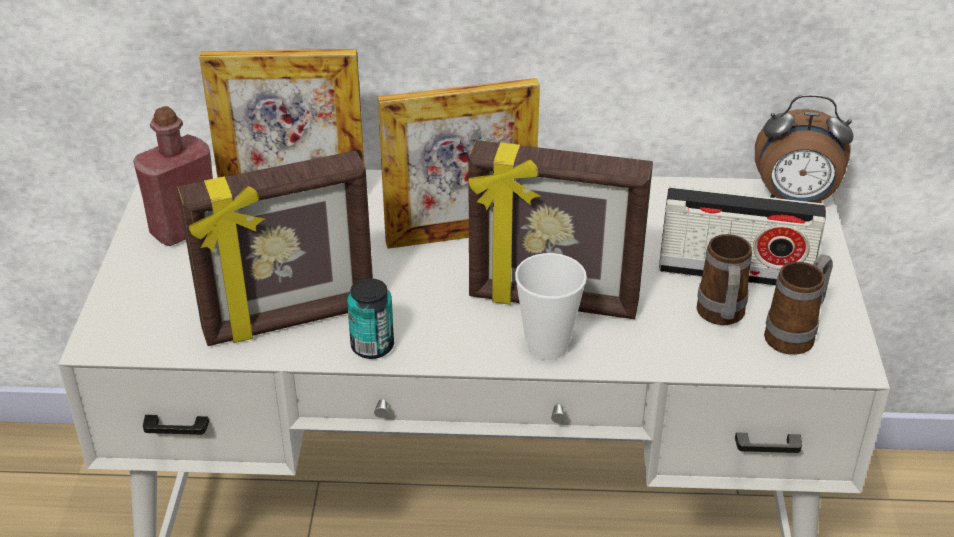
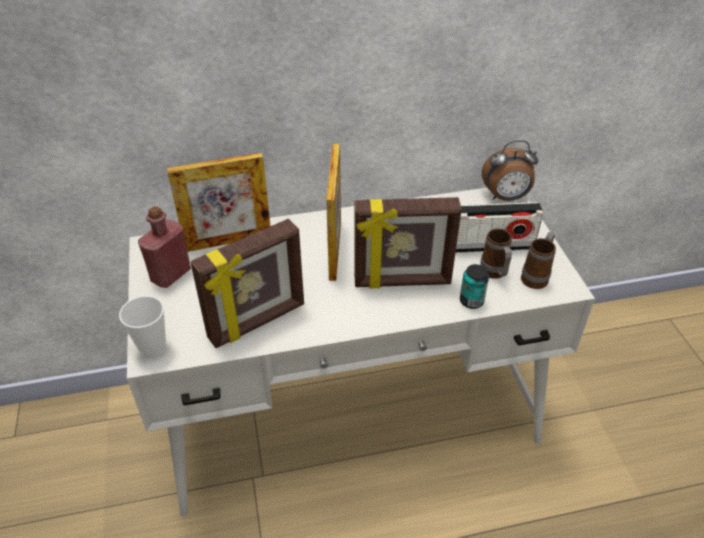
camera: 15 degrees left, 5 degrees up
(372, 346) = (312, 329): can -> can (471, 301)
(460, 235) = (335, 250): picture frame -> picture frame turned 60 degrees counterclockwise
(547, 346) = (409, 309): cup -> cup (153, 349)

